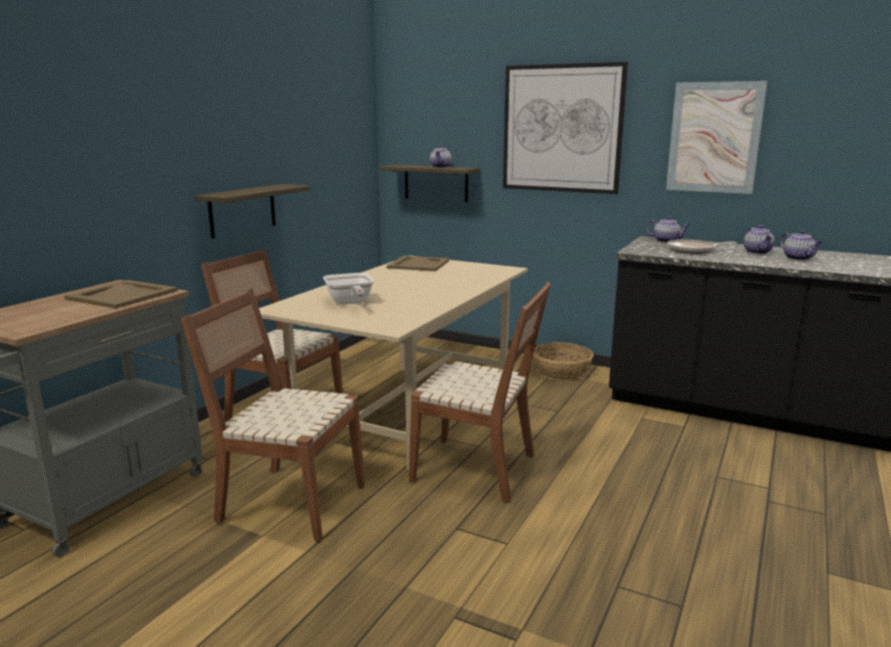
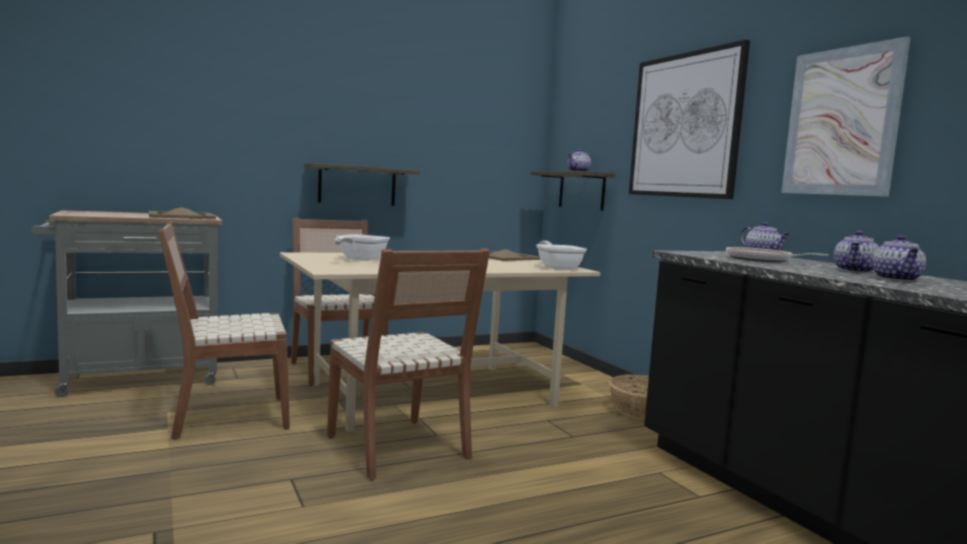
camera: 35 degrees right, 10 degrees down
(287, 502) = (224, 417): chair -> chair turned 75 degrees counterclockwise
(493, 270) = (557, 267): none -> frying pan

